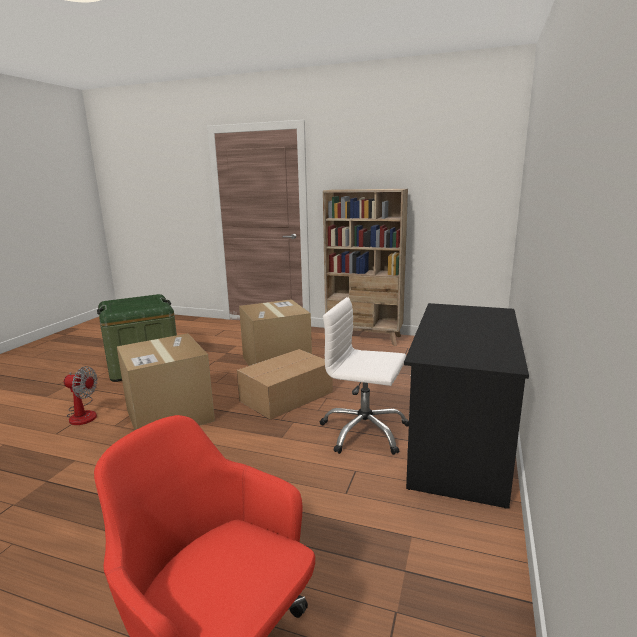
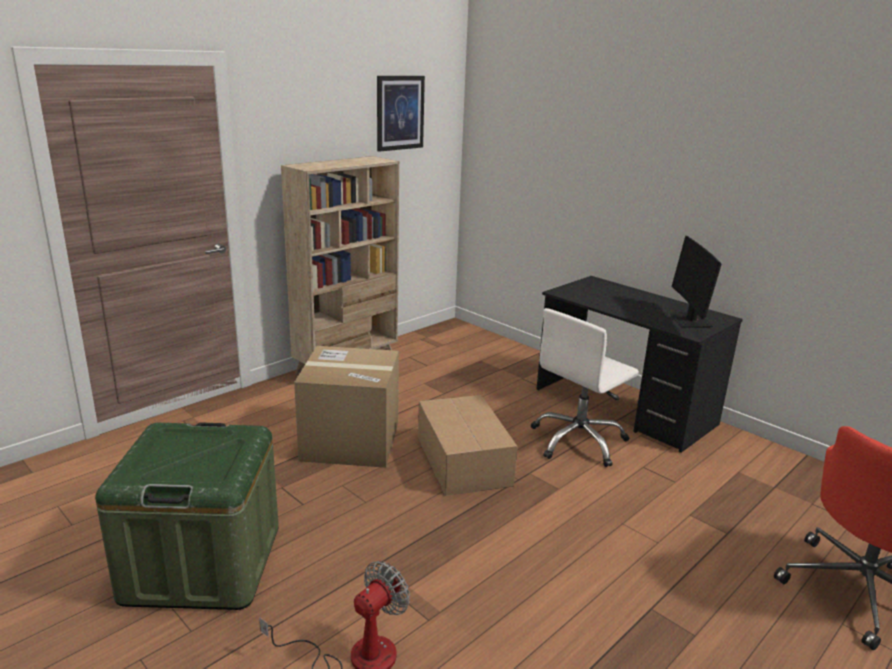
camera: 65 degrees left, 5 degrees up
(169, 415) = (439, 560): cardboard box -> none
(443, 156) = (400, 113): none -> picture
(462, 352) = (690, 321): none -> monitor

